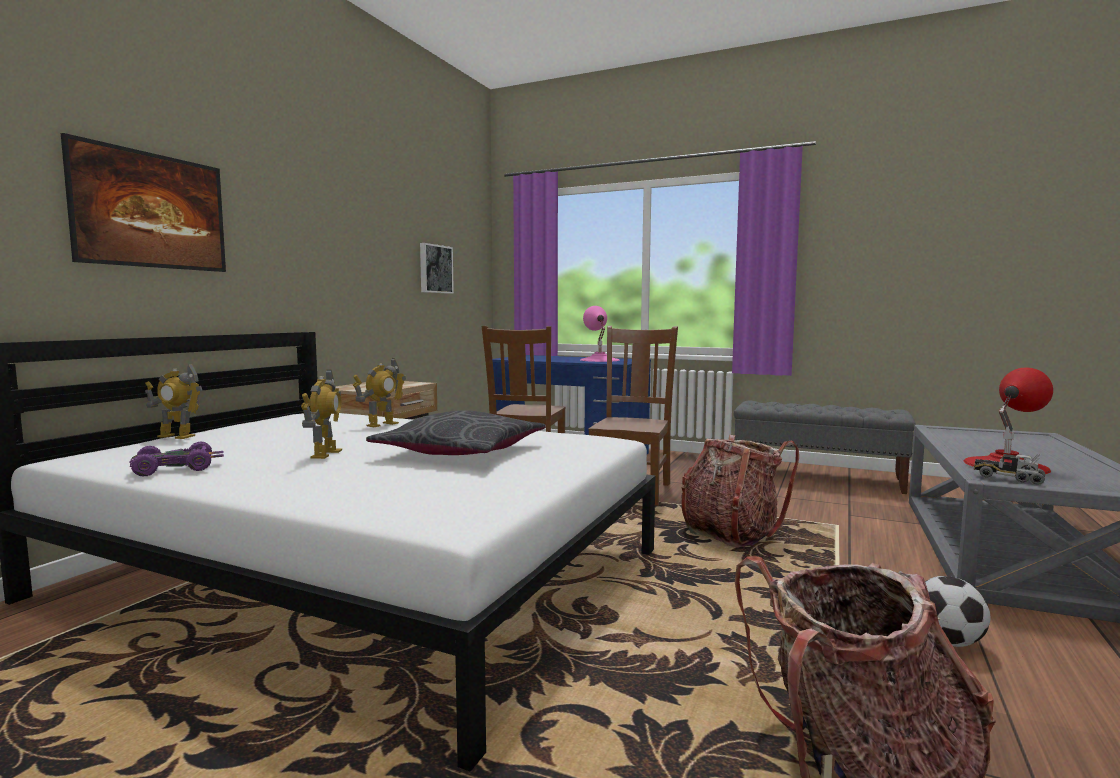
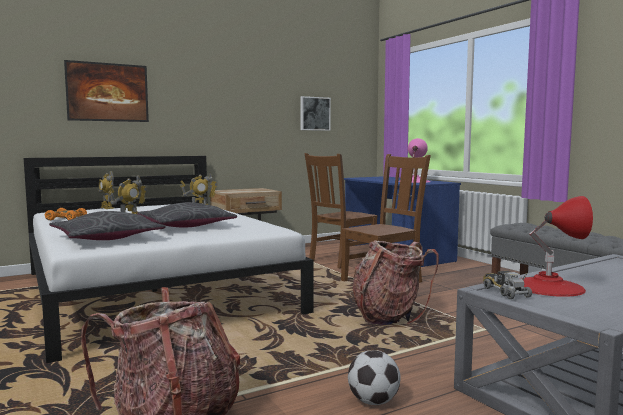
camera: 35 degrees right, 0 degrees up
(176, 468) = (67, 219): purple toy car -> orange toy car
(422, 494) = (107, 239): none -> grey pillow

